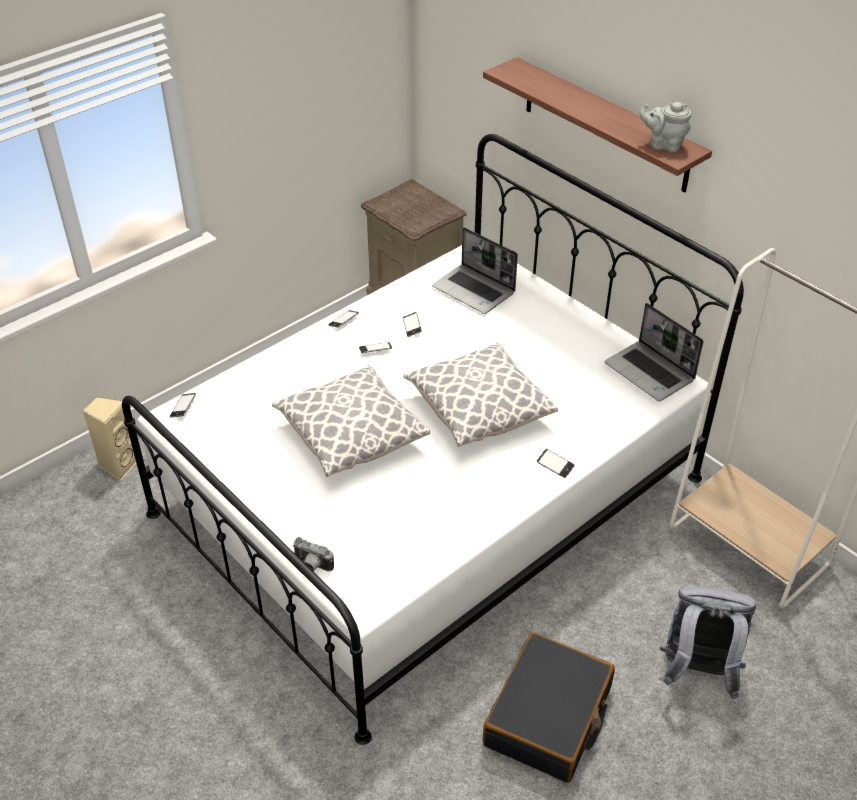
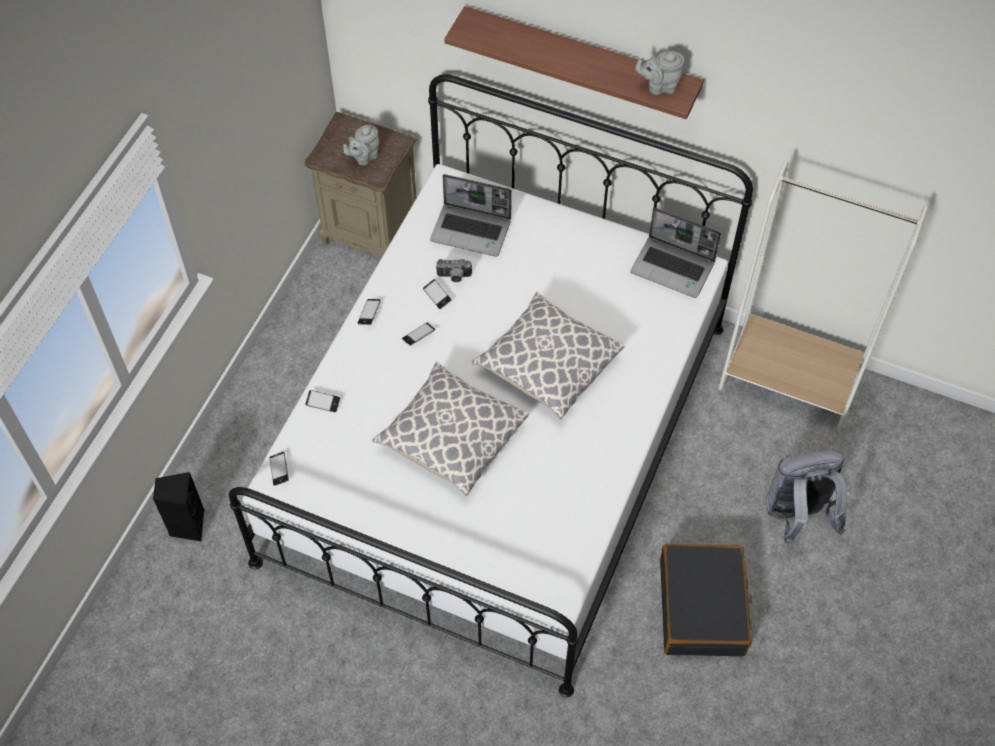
camera: 25 degrees left, 15 degrees up
(119, 464) = (187, 525): beige speaker -> black speaker
(311, 565) = (494, 582): camera -> camera (454, 277)
(412, 212) = (364, 157): none -> grey teapot
(555, 465) = (641, 399): phone -> phone (323, 402)

